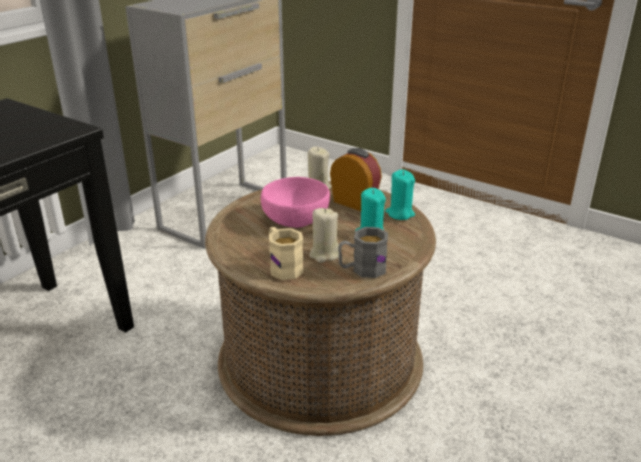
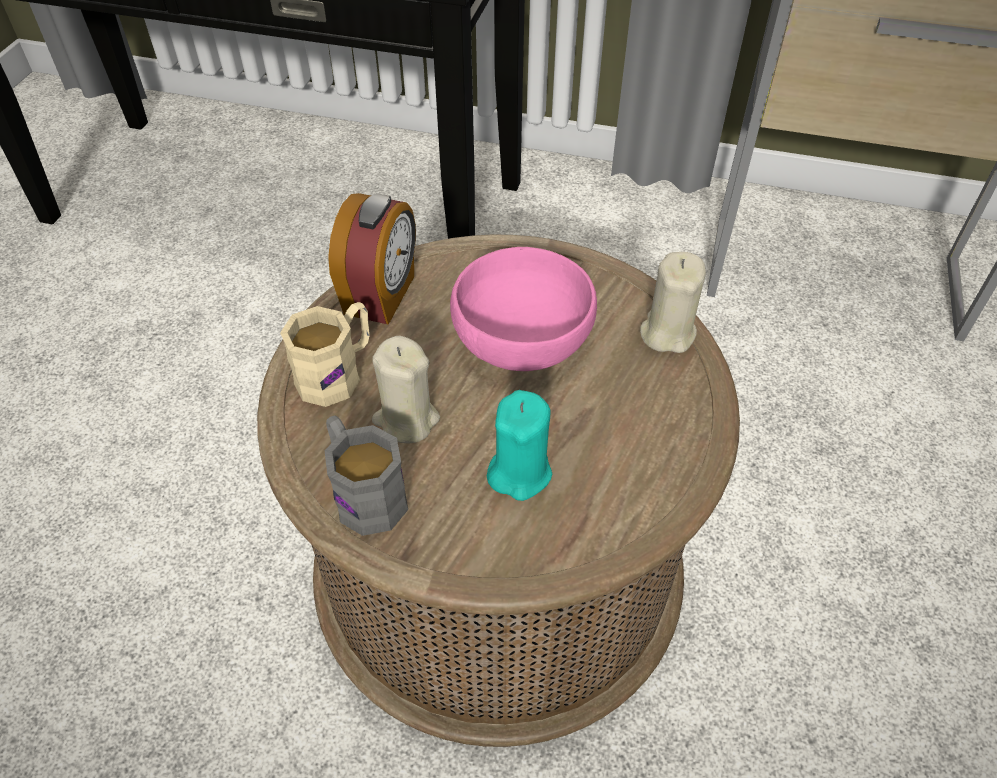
camera: 70 degrees right, 20 degrees up
(355, 202) = (646, 411): alarm clock -> alarm clock (381, 295)
(400, 213) = (631, 504): turquoise candle -> none

